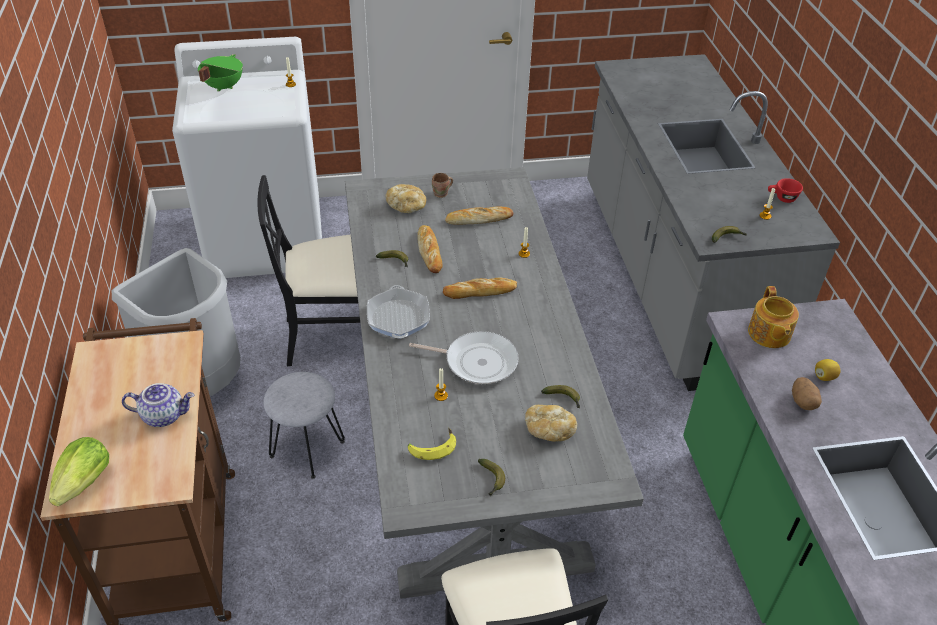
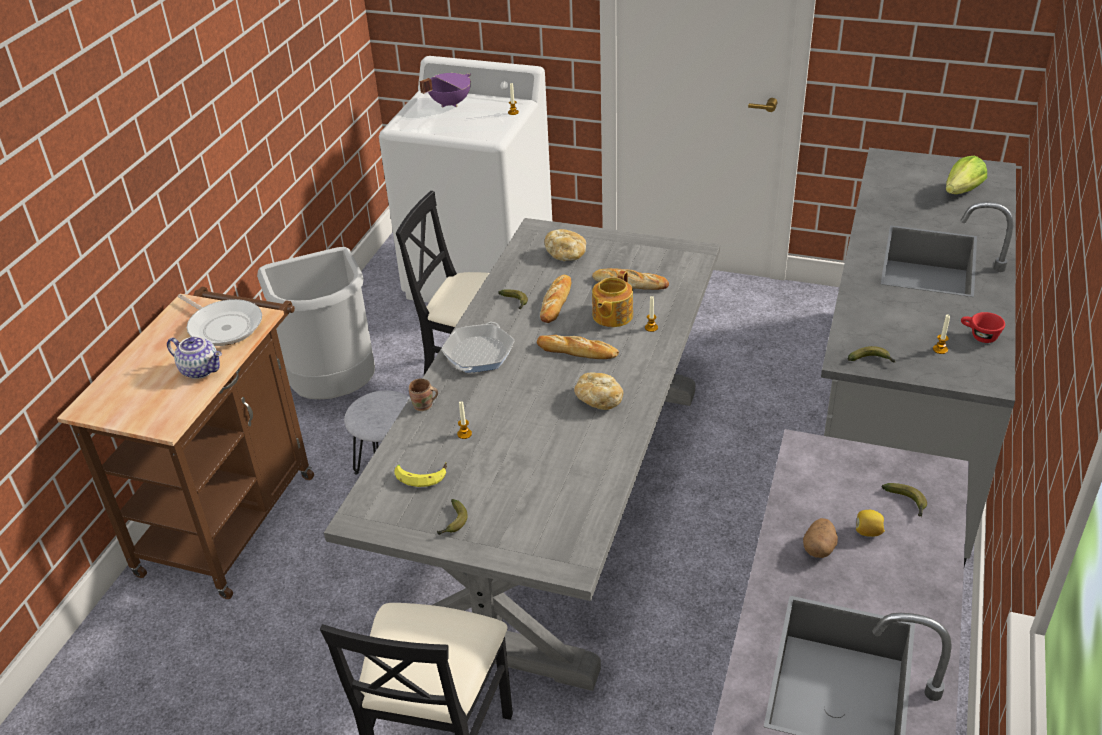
camera: 30 degrees right, 5 degrees down
(85, 482) = (106, 402): lettuce -> lettuce (962, 191)
(222, 86) = (449, 103): green cooking pot -> purple cooking pot
(442, 194) = (610, 251): brown mug -> brown mug (424, 406)
(477, 361) = (523, 414): frying pan -> frying pan (223, 326)
(548, 430) = (543, 497): bread -> bread (598, 400)
(564, 399) = (582, 474): banana -> banana (907, 503)
(768, 334) = (838, 470): teapot -> teapot (611, 315)

